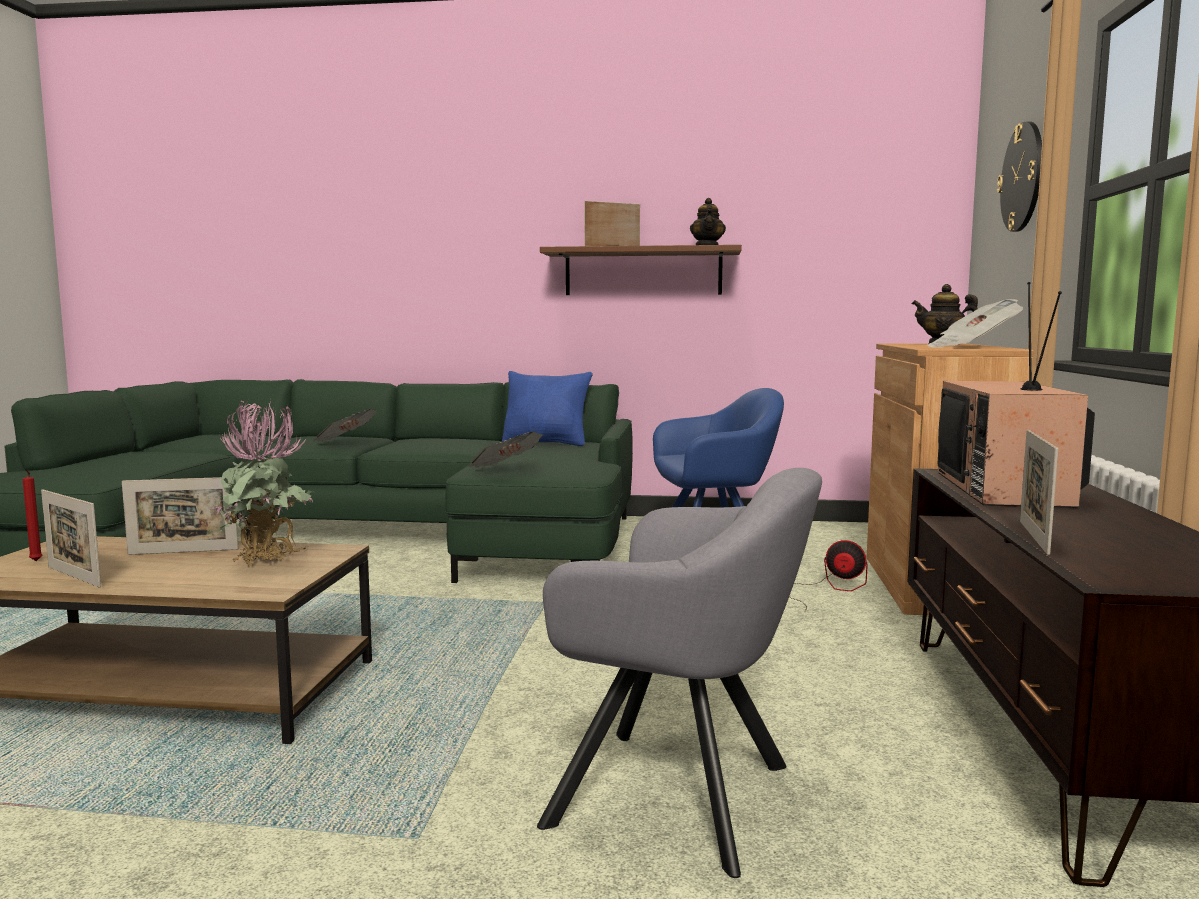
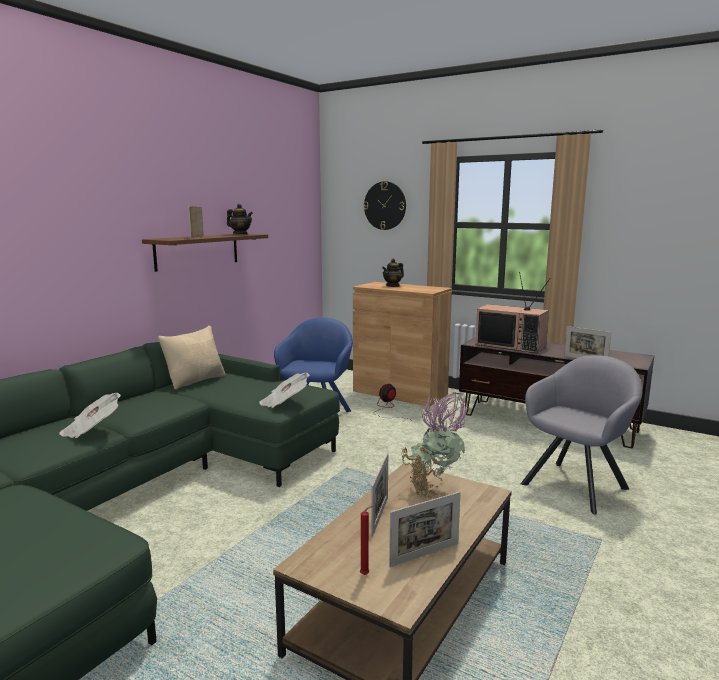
camera: 65 degrees left, 5 degrees up
(546, 443) = (196, 381): blue pillow -> beige pillow
(972, 347) = (425, 288): newspaper -> none

